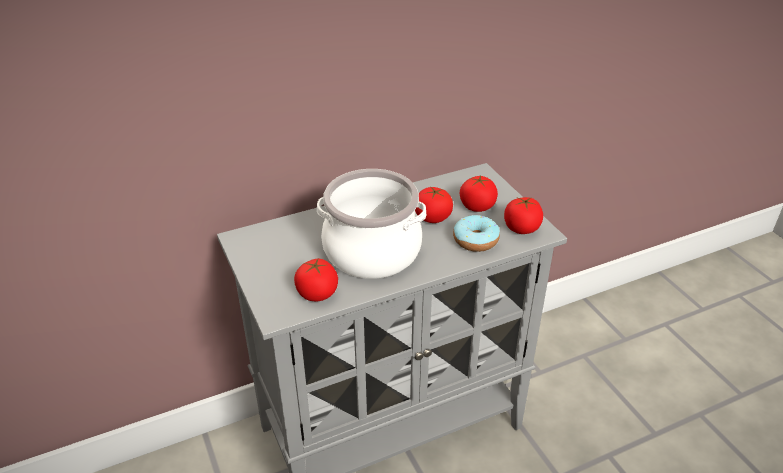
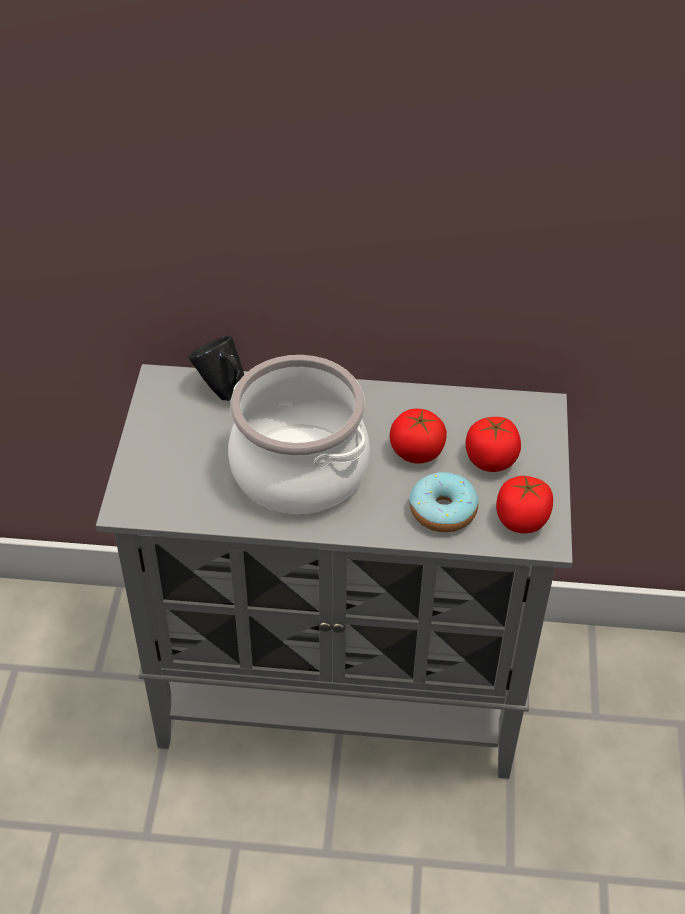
camera: 30 degrees right, 10 degrees up
(285, 229) = (222, 390): none -> black mug
(317, 293) = (192, 499): tomato -> none

